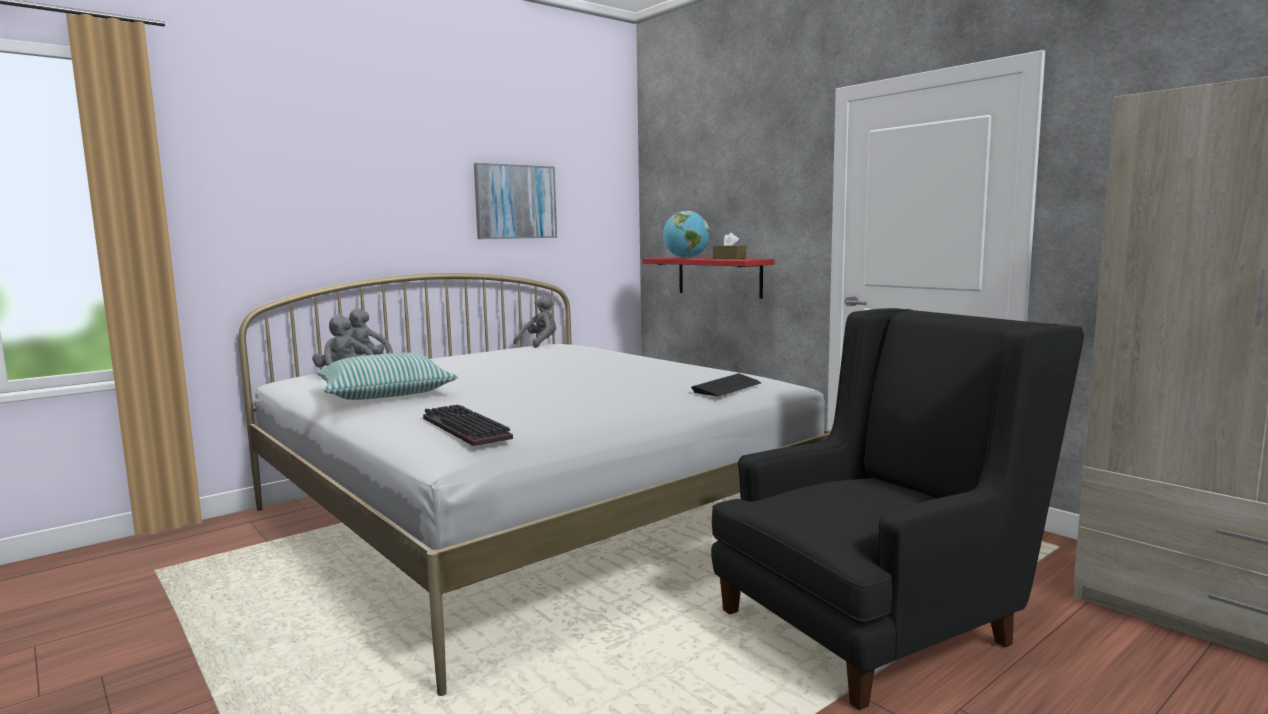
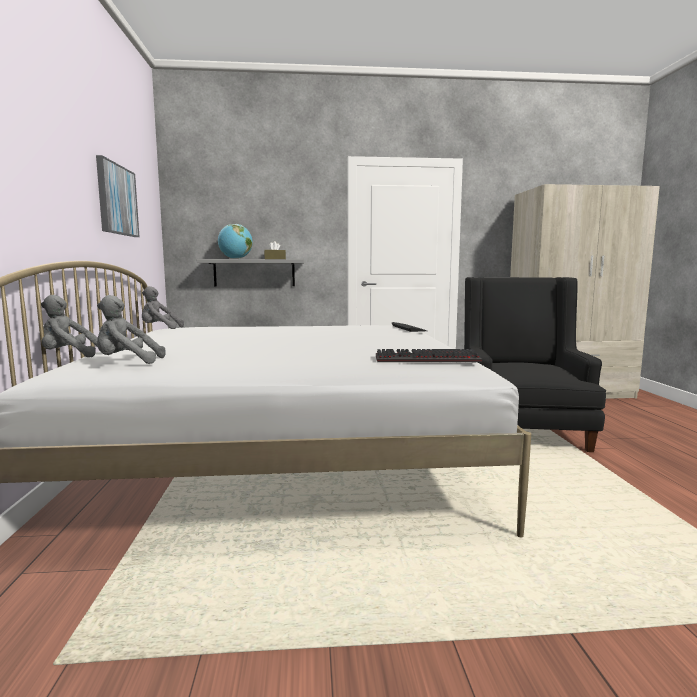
camera: 55 degrees left, 0 degrees up
(385, 393) = (251, 361): pillow -> none
(539, 344) = (159, 329): grey plush toy -> grey plush toy turned 75 degrees counterclockwise
(719, 276) = (254, 273): red shelf -> grey shelf

